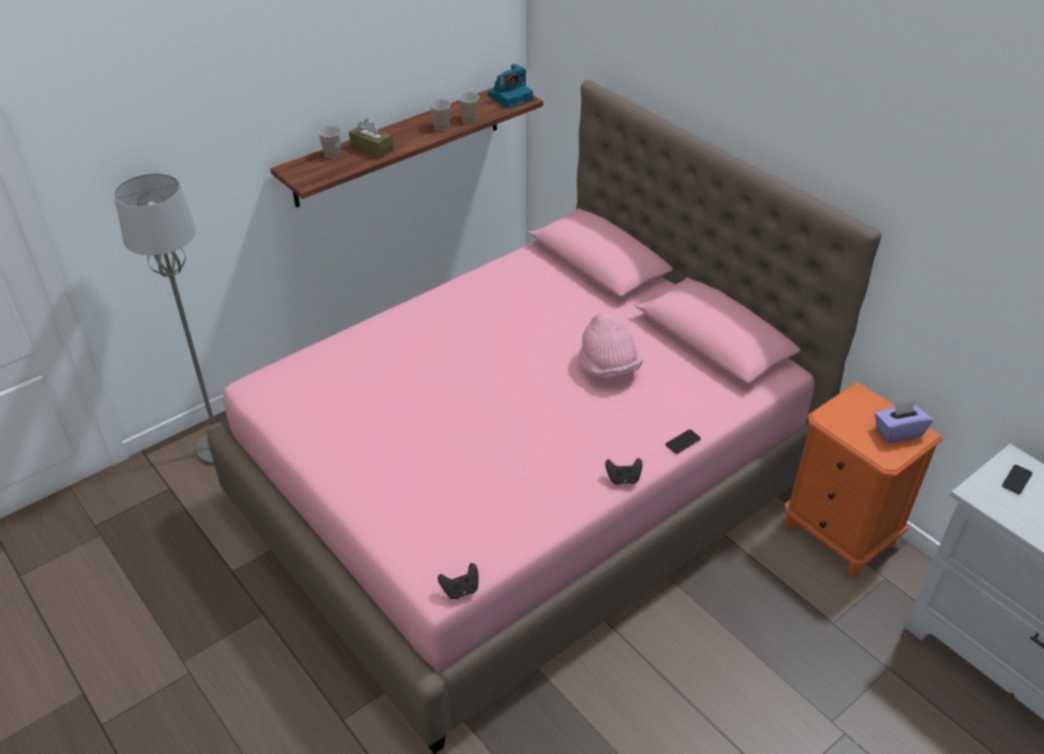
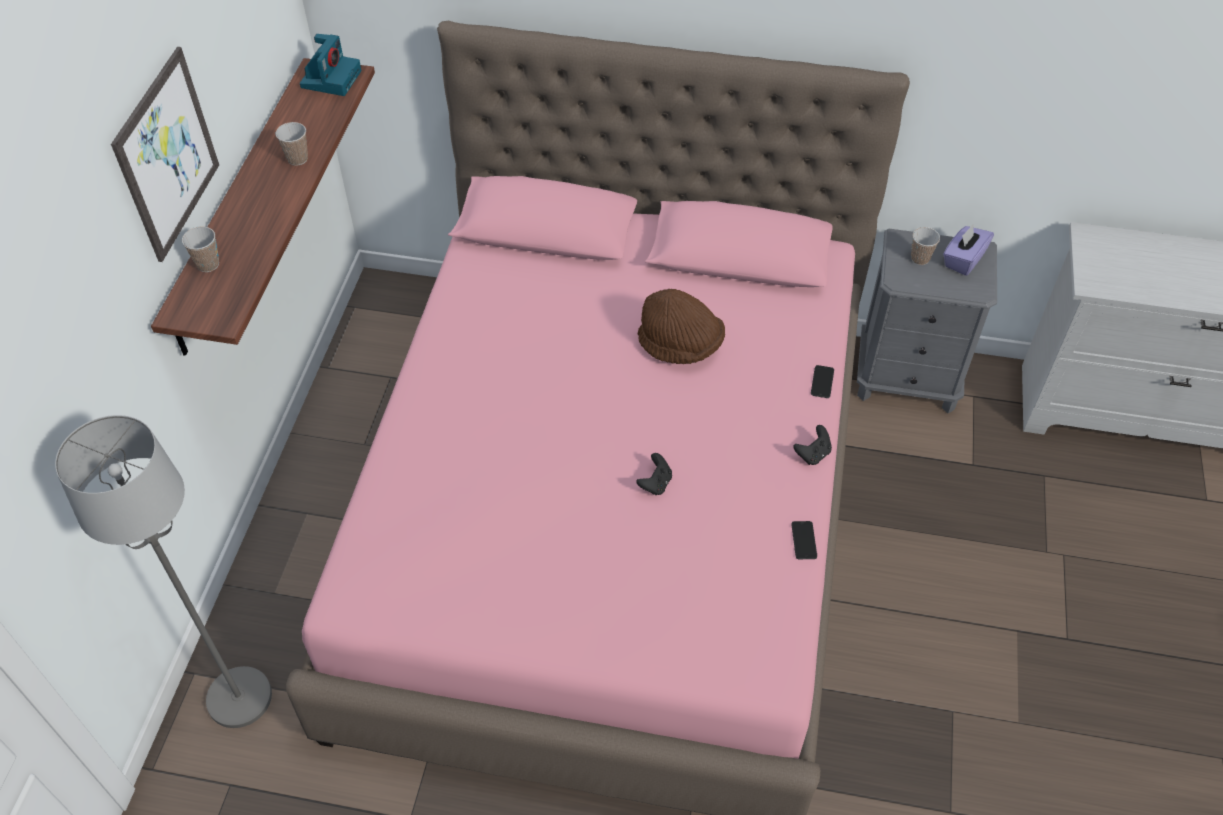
camera: 40 degrees left, 10 degrees up
(332, 69) = (167, 155): none -> picture
(372, 148) = (249, 231): brown tissue box -> none
(460, 590) = (796, 667): black game controller -> black game controller (655, 483)
(469, 119) = (319, 132): cup -> cup (920, 259)
(608, 368) = (680, 346): pink hat -> brown hat
(839, 534) = (907, 379): orange nightstand -> grey nightstand
(1016, 480) = (1105, 253): phone -> phone (804, 540)

